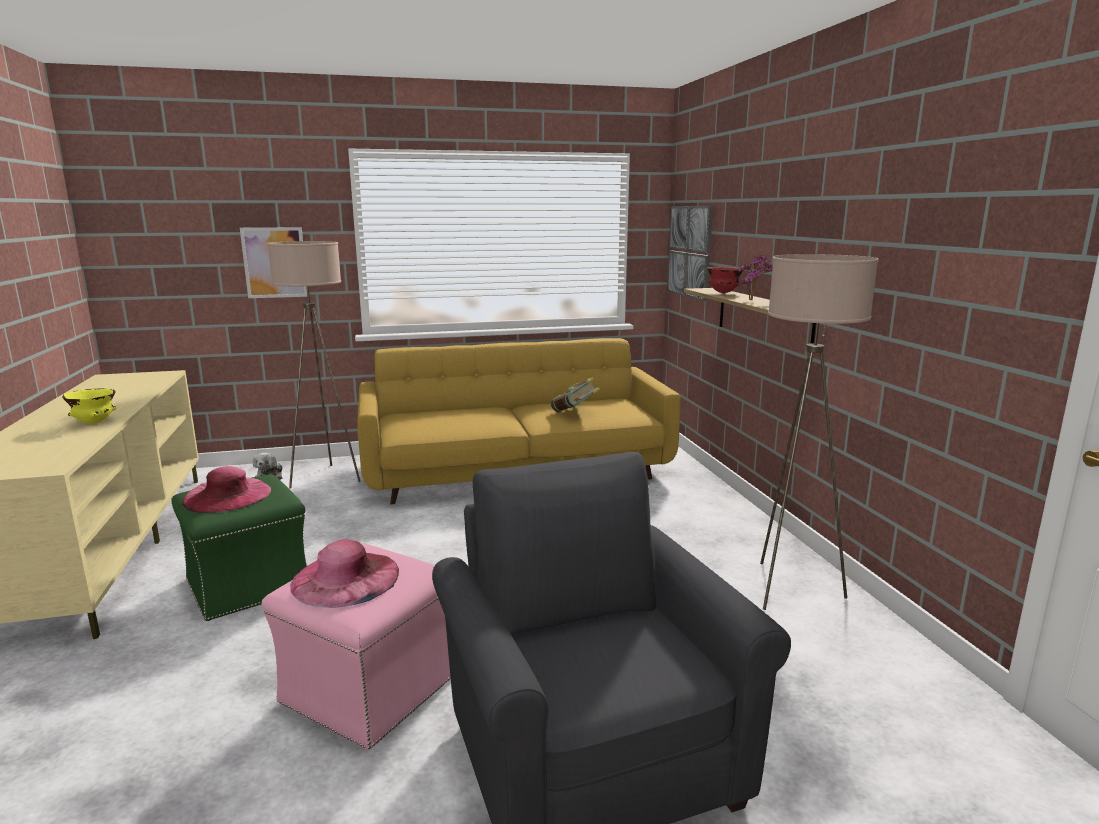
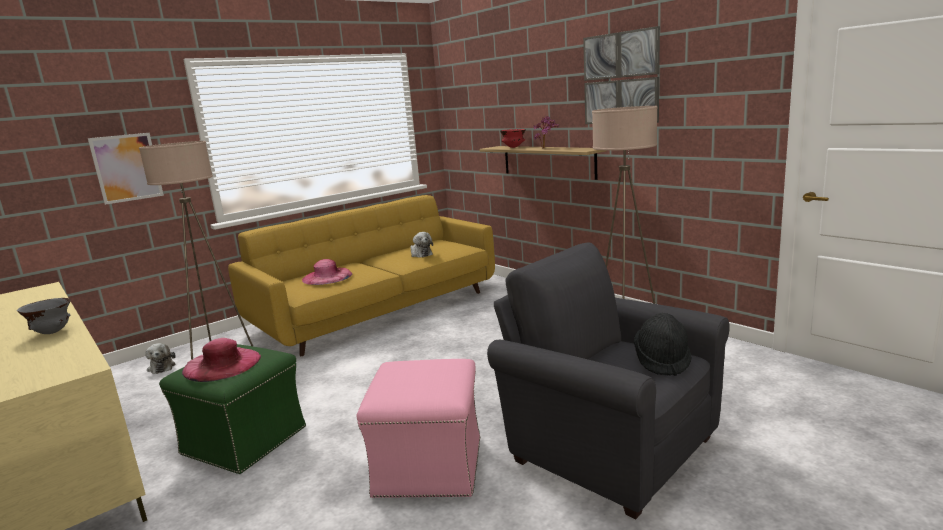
camera: 25 degrees left, 0 degrees up
(95, 422) = (53, 332): yellow bowl -> grey bowl
(345, 578) = (410, 381): pink hat -> pink hat (327, 276)
(575, 413) = (420, 254): book -> plush toy
(662, 663) = (662, 361): none -> black hat
(690, 251) = (466, 123): picture -> picture (621, 78)

